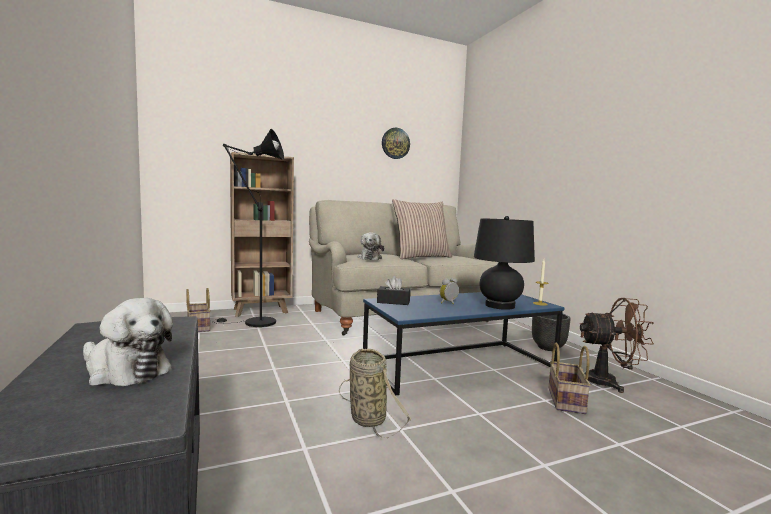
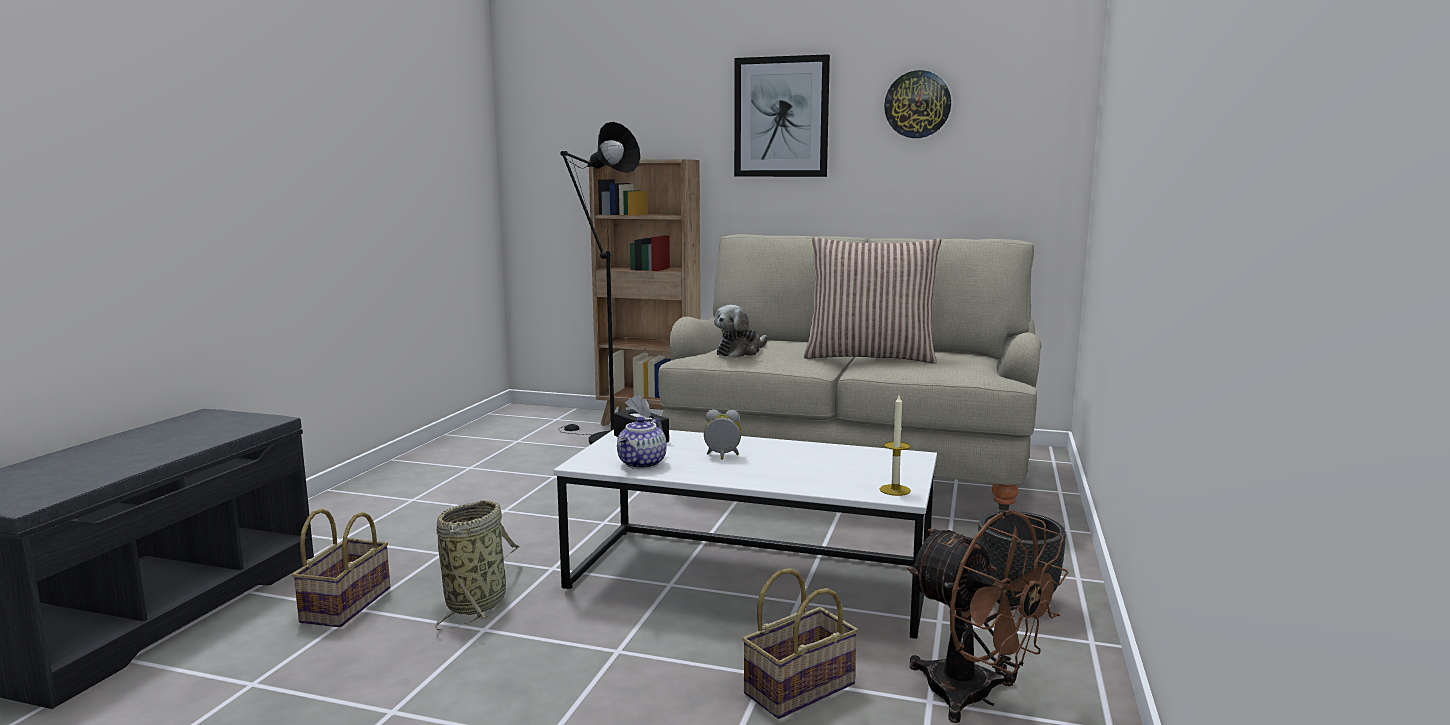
camera: 40 degrees right, 5 degrees up
(125, 370) = (109, 461): plush toy -> none
(197, 327) = (529, 432): basket -> basket (346, 604)
(332, 141) = (781, 117): none -> picture
(430, 311) = (643, 464): none -> teapot
(459, 366) = (750, 579): blue coffee table -> white coffee table
(500, 306) = (795, 478): black table lamp -> none

